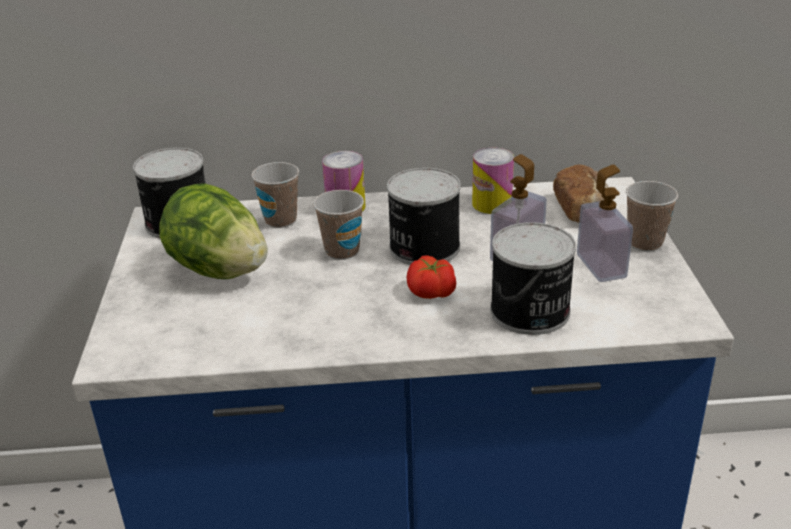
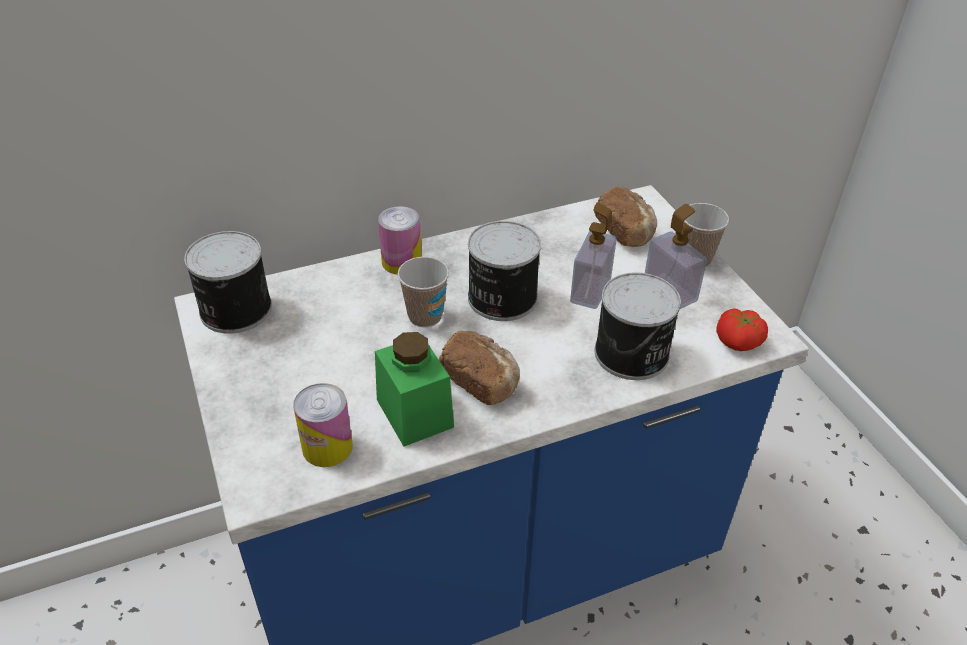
camera: 20 degrees left, 10 degrees up
(219, 270) = (311, 362): lettuce -> none
(280, 220) = (343, 289): cup -> none
(287, 324) = (414, 413): none -> green jar
(364, 309) = (480, 380): none -> bread
(431, 292) = (534, 349): tomato -> tomato (738, 342)
(492, 204) = (541, 236): can -> can (327, 447)

